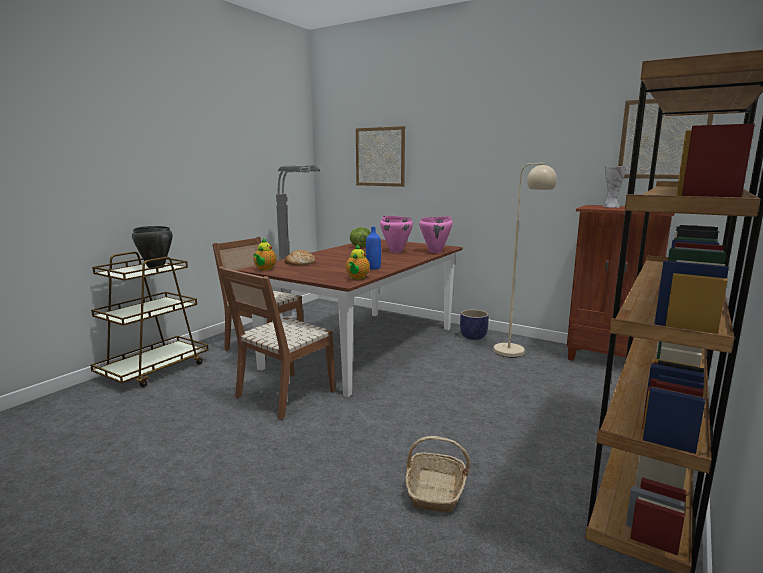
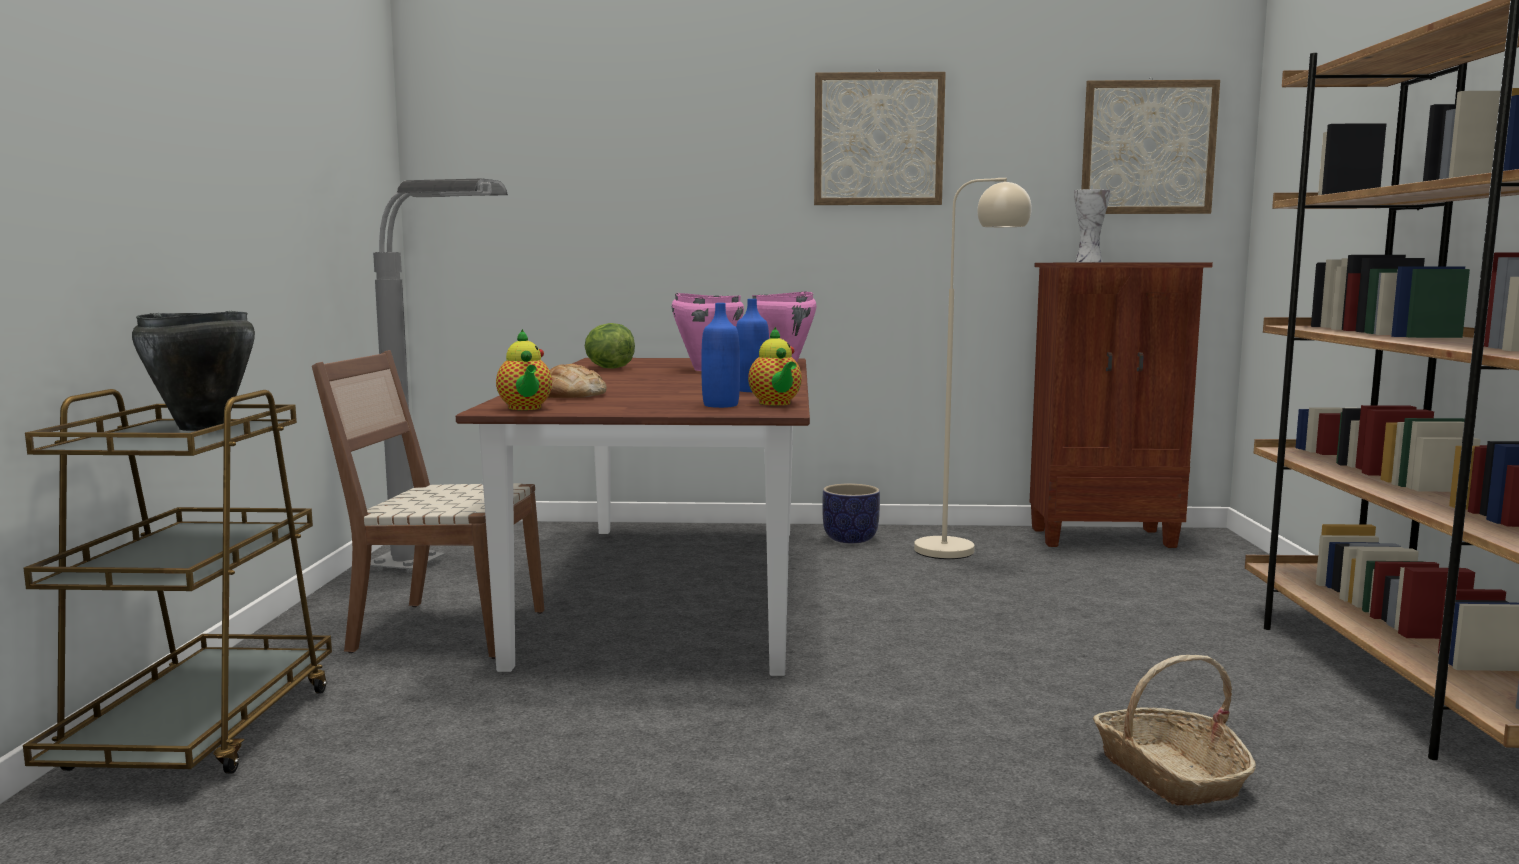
camera: 30 degrees left, 5 degrees down
(282, 396) = (645, 706): chair -> none
(334, 276) = (720, 405): none -> blue bottle
(380, 156) = (590, 174): picture -> picture (878, 137)

